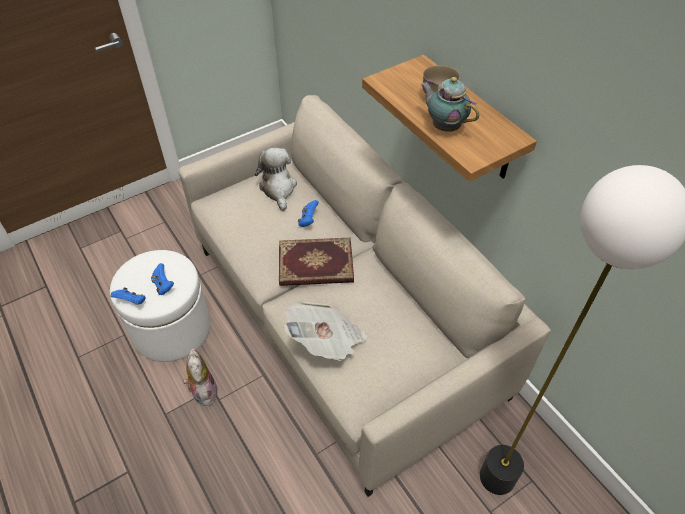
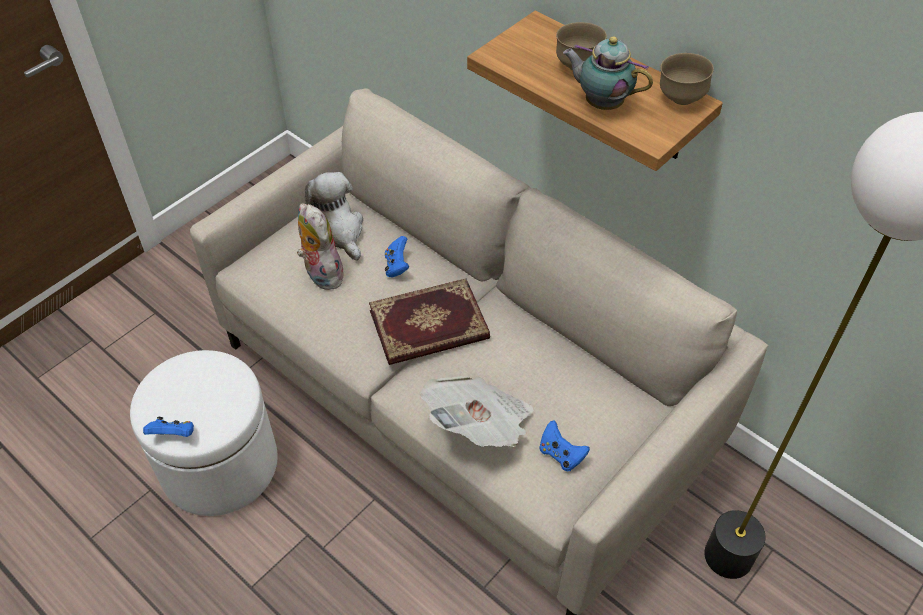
camera: 15 degrees left, 0 degrees up
(163, 285) = (212, 402): blue game controller -> blue game controller (561, 454)
(203, 391) = (296, 542): plush toy -> plush toy (321, 274)
(505, 133) = (680, 99): none -> brown bowl

